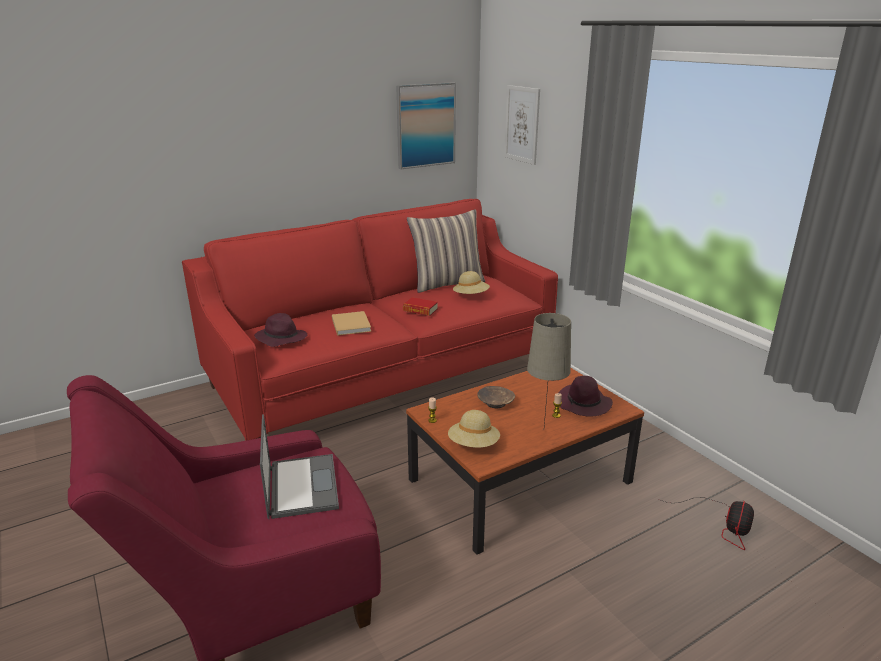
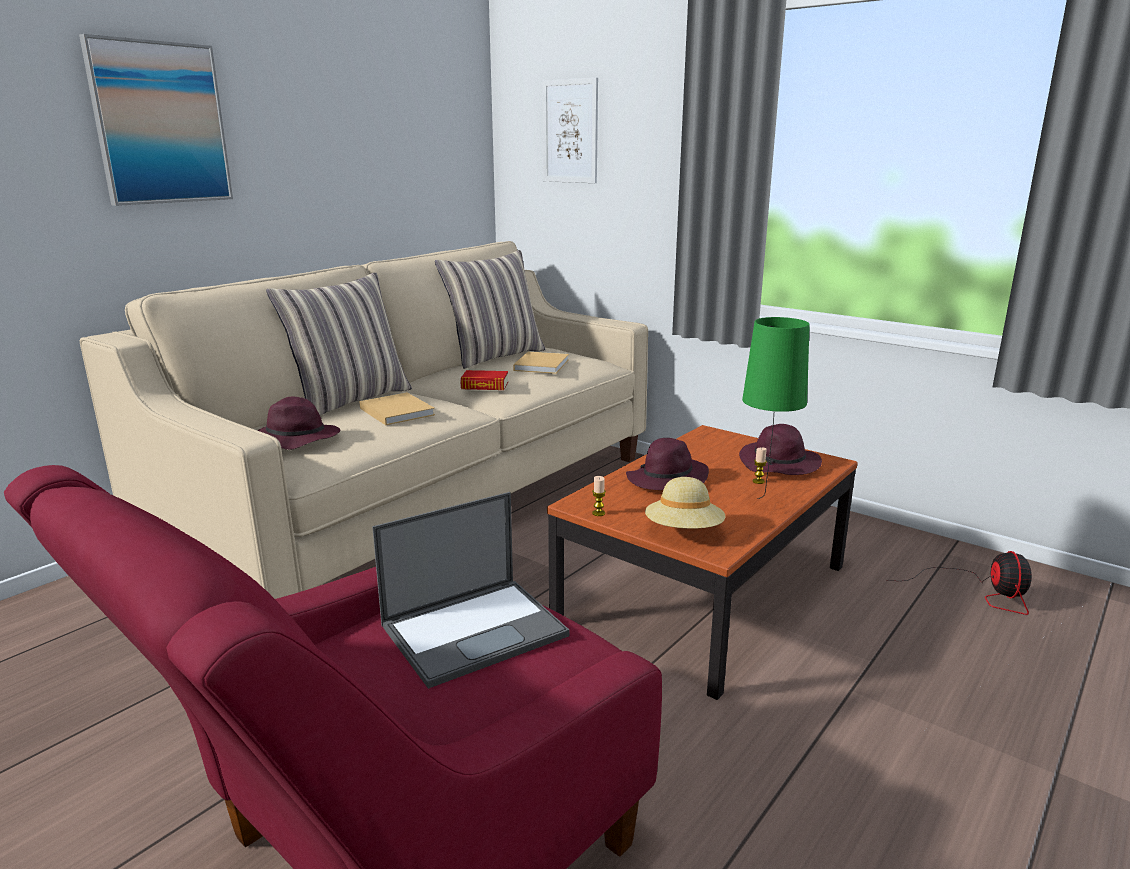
camera: 20 degrees left, 5 degrees down
(301, 485) = (475, 629): laptop -> laptop turned 90 degrees clockwise
(333, 310) = (350, 399): none -> pillow
(382, 376) = (420, 501): red sofa -> beige sofa
(425, 125) = (431, 139): picture -> picture (160, 123)
(471, 296) = (542, 364): beige hat -> beige book
(495, 403) = (667, 480): brown bowl -> purple hat
(543, 435) = (765, 505): beige table lamp -> green table lamp

